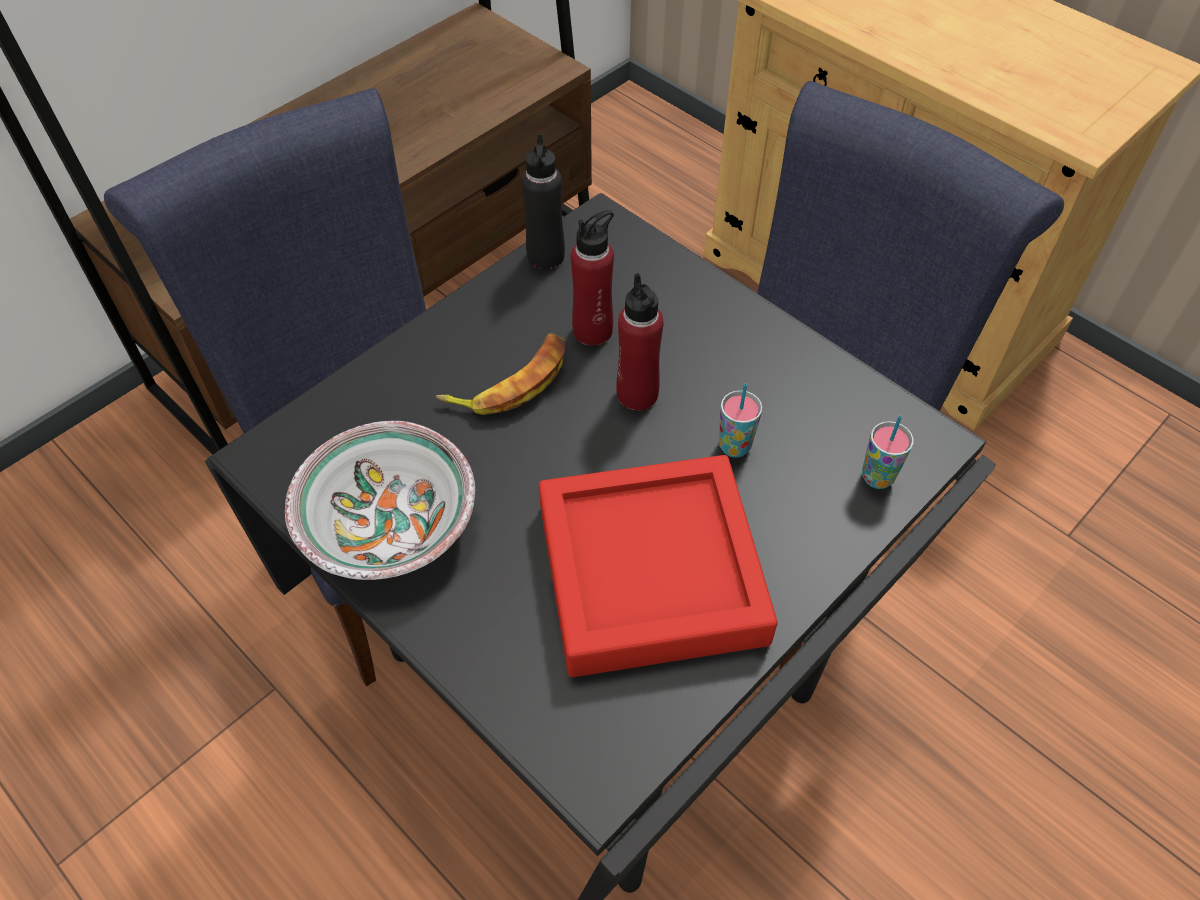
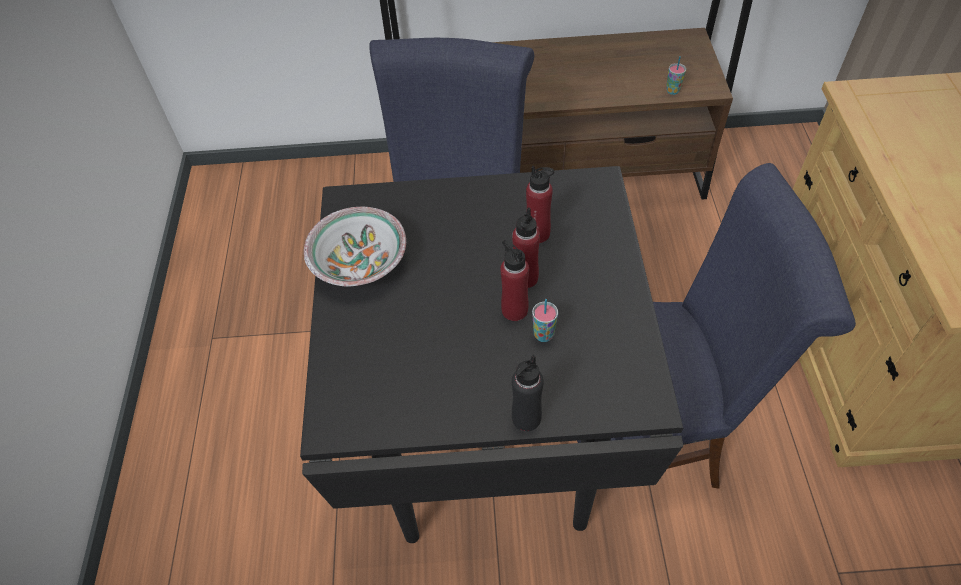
camera: 45 degrees right, 0 degrees up
(511, 382) = (474, 234): banana -> none
(545, 256) = (554, 183): black bottle -> black bottle (526, 418)
(651, 573) = (441, 363): red tray -> none
(667, 441) = (514, 310): none -> red bottle
(877, 477) = (599, 401): cup -> cup (672, 91)

